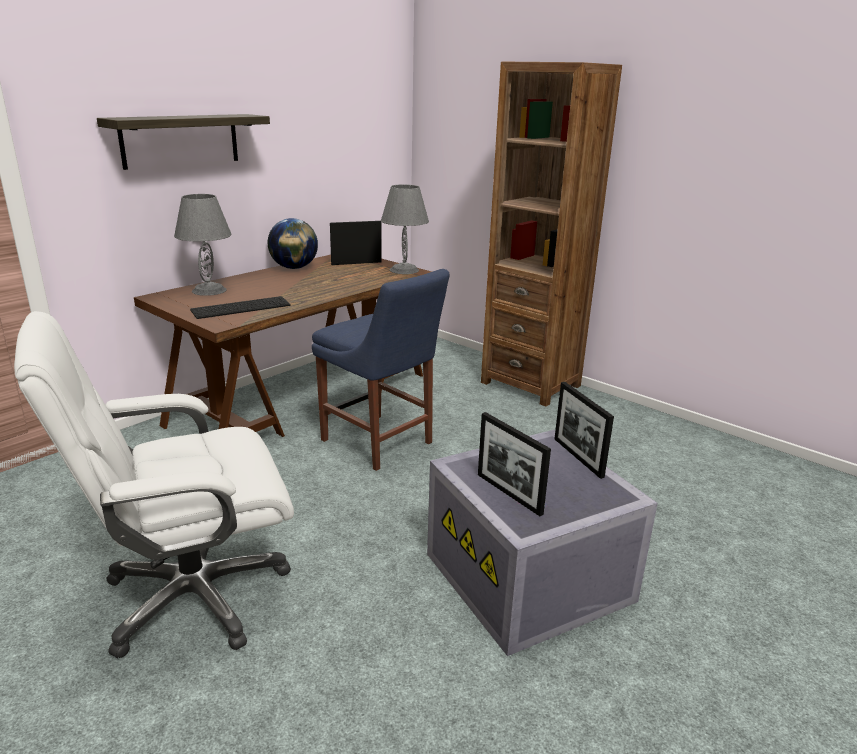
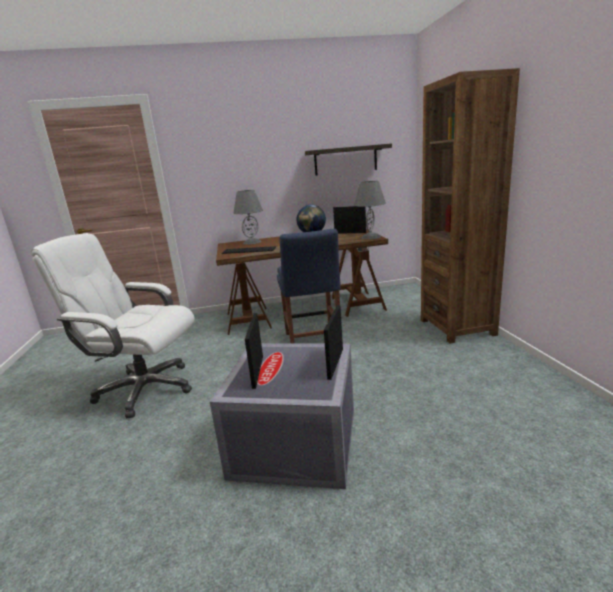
camera: 40 degrees right, 5 degrees down
(180, 140) = (245, 162): shelf -> shelf (345, 160)

